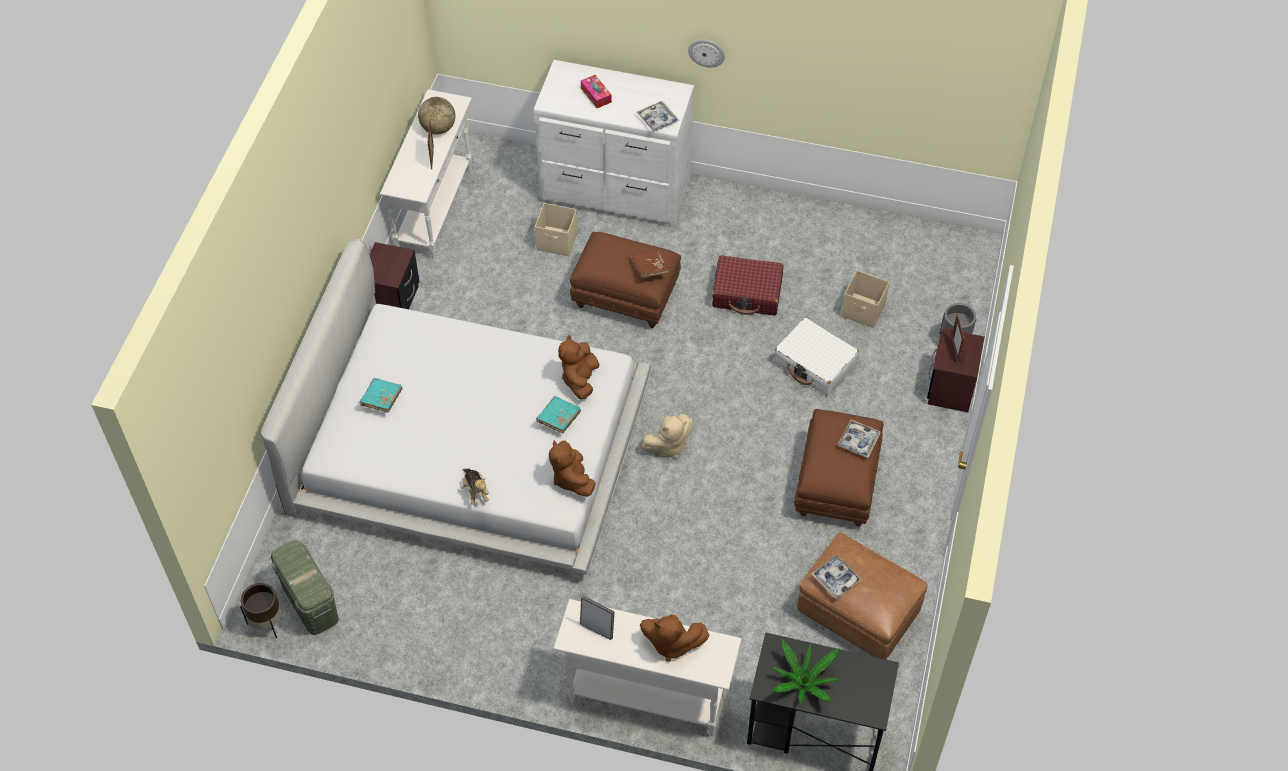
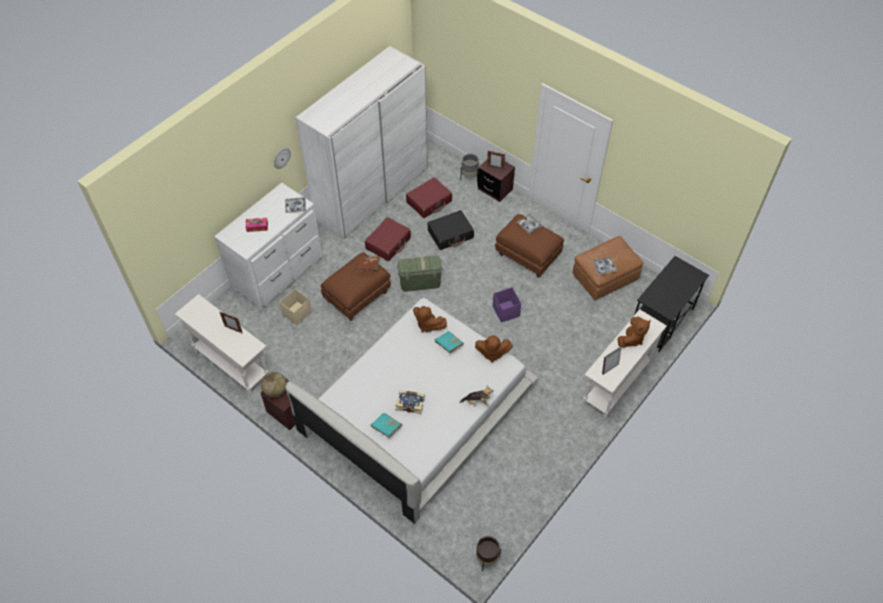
camera: 65 degrees left, 0 degrees up
(310, 602) = (483, 530): green storage box -> green storage box (420, 283)
(433, 411) = (410, 403): none -> book
(438, 128) = (211, 318): globe -> globe (275, 391)
(668, 445) = (466, 315): beige plush toy -> none
(705, 494) = (506, 312): none -> purple storage box
(804, 682) = (671, 295): potted plant -> none
(815, 364) = (450, 234): white suitcase -> black suitcase
(831, 232) = (371, 193): none -> white wardrobe
(863, 311) = (429, 202): beige storage box -> red suitcase

